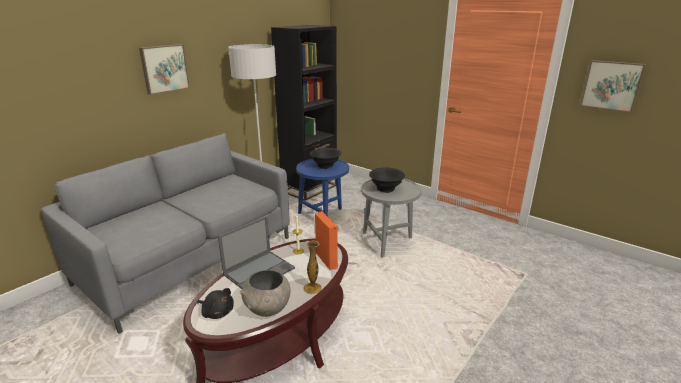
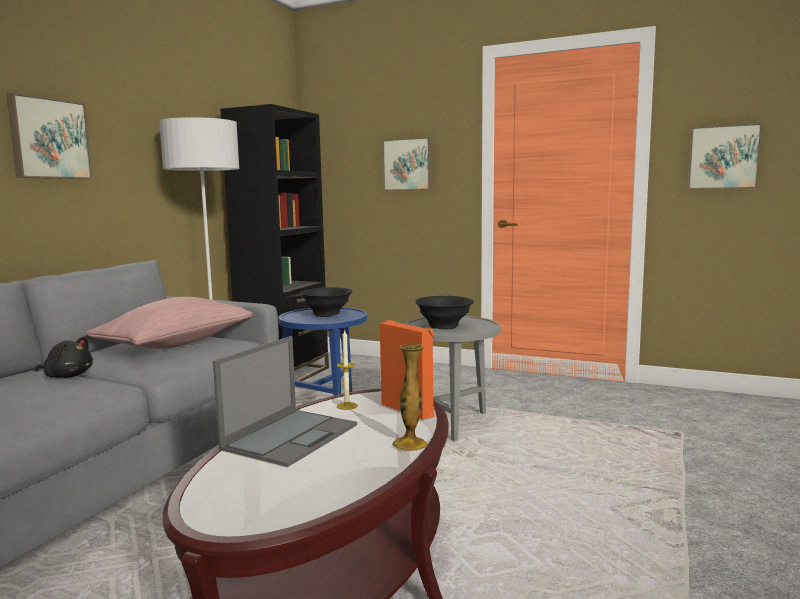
camera: 15 degrees left, 15 degrees down
(217, 312) = (238, 501): black plush toy -> black plush toy (67, 376)
(230, 190) = (176, 344): none -> pink pillow
(268, 310) = (345, 482): grey bowl -> none
(395, 60) = (407, 164): none -> picture

